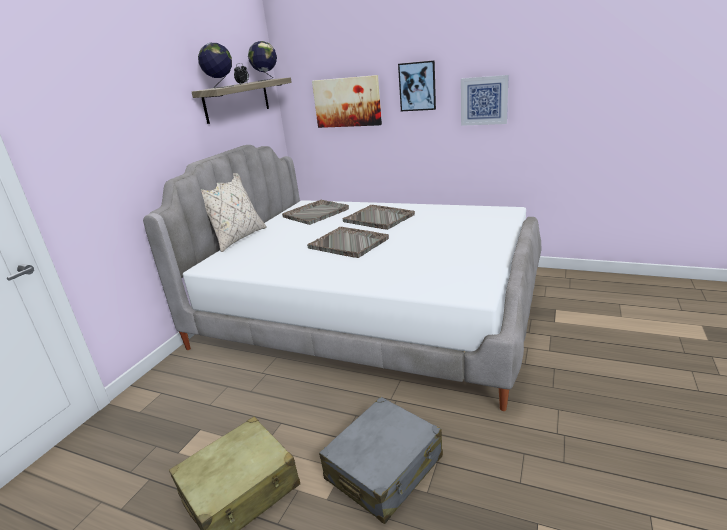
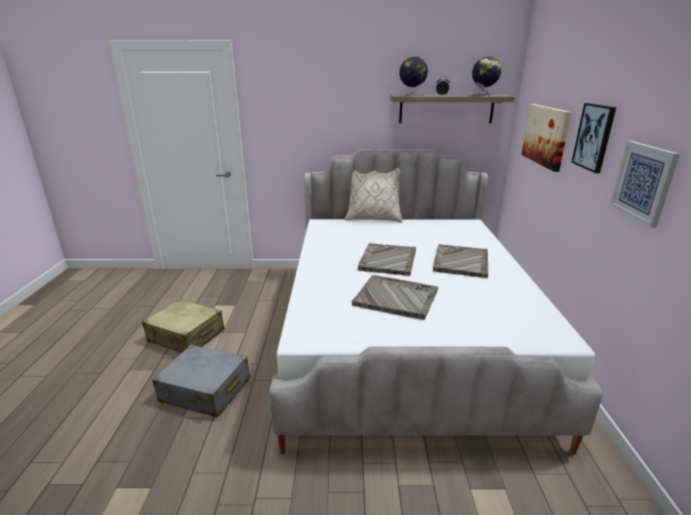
camera: 65 degrees right, 0 degrees up
(316, 213) = (451, 232): grey tray -> grey tray (396, 298)

